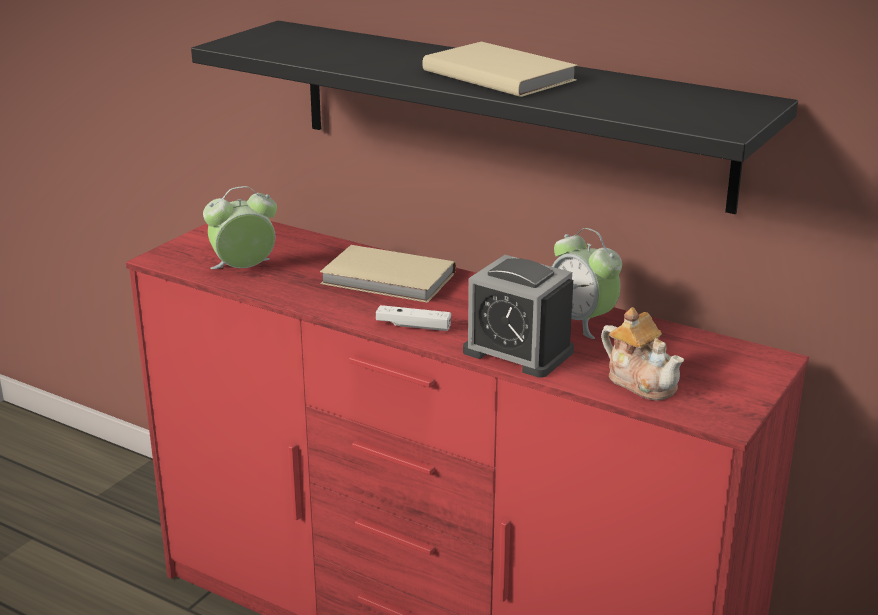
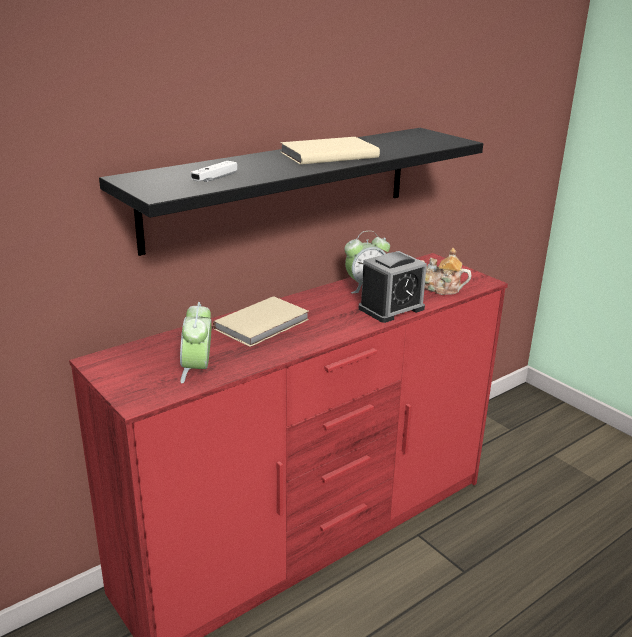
camera: 70 degrees left, 0 degrees up
(413, 326) = (338, 329): white game controller -> white game controller (214, 178)
(641, 382) = (441, 289): teapot -> teapot turned 135 degrees counterclockwise

